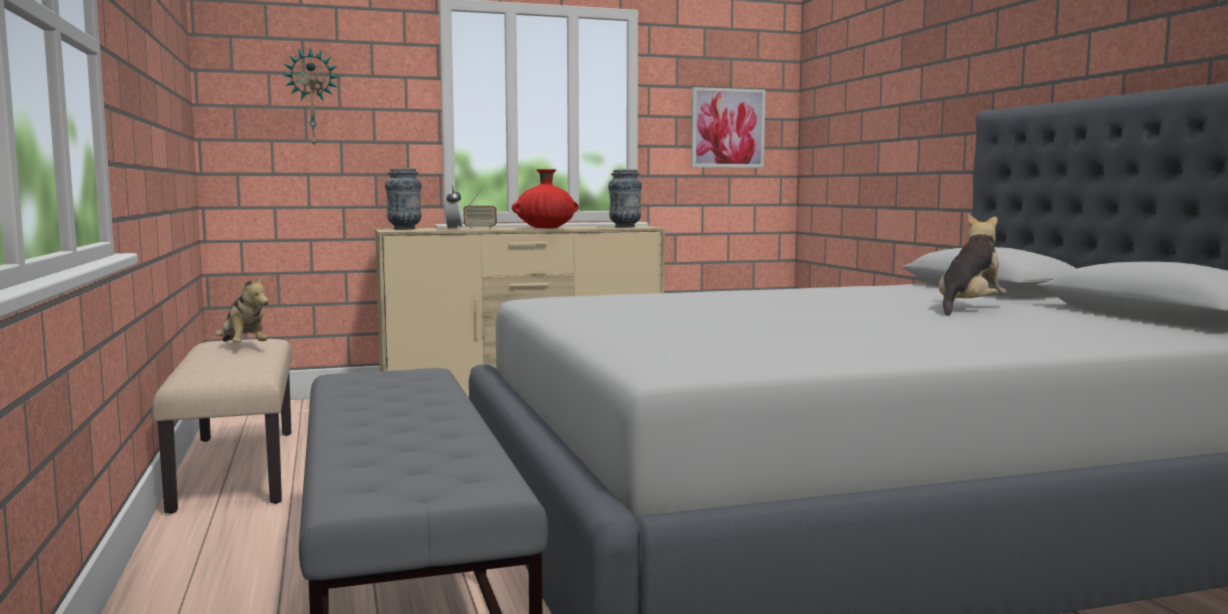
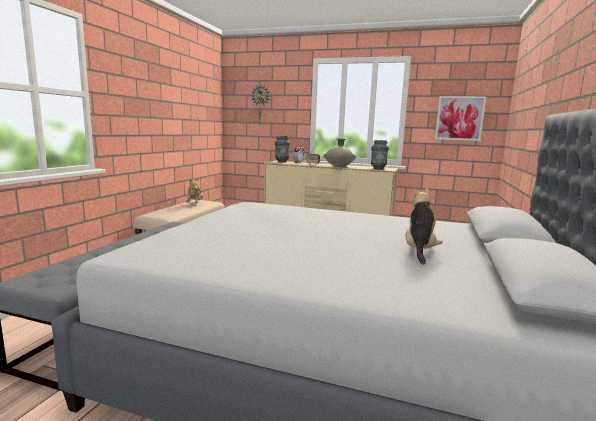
camera: 35 degrees right, 5 degrees up
(545, 228) = (339, 166): red vase -> beige vase
(969, 308) = (419, 250): plush toy -> plush toy turned 60 degrees counterclockwise

